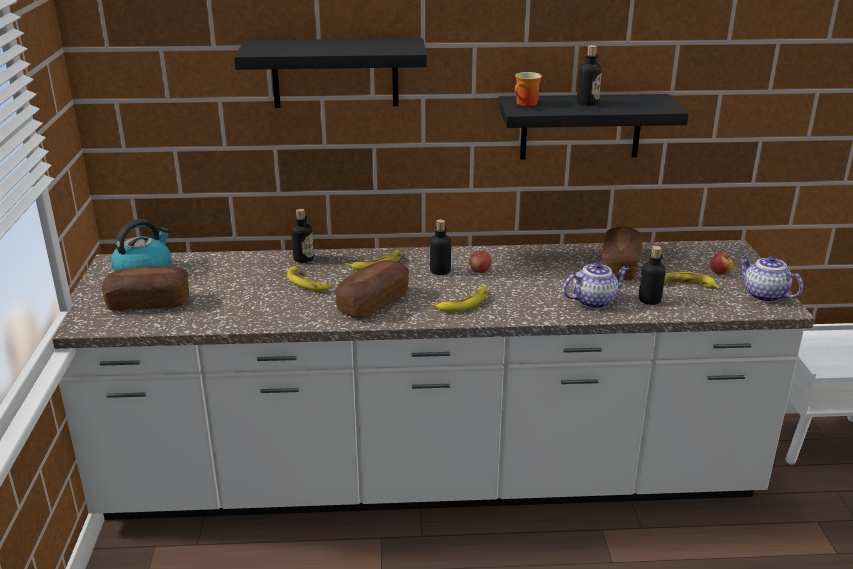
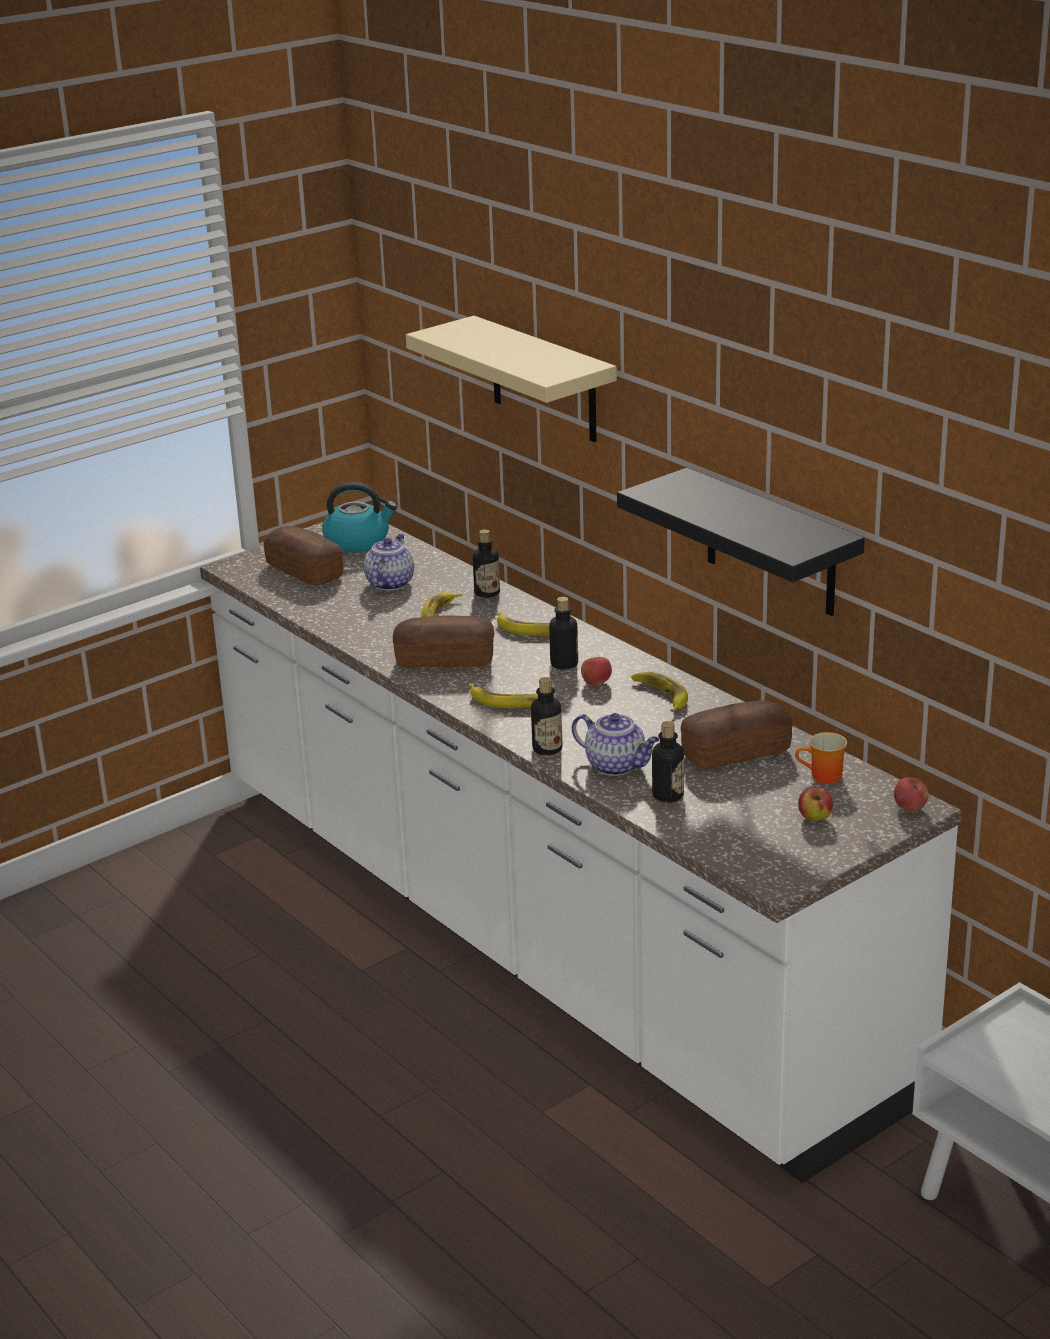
camera: 55 degrees right, 0 degrees up
(335, 73) = (544, 380): black shelf -> beige shelf
(526, 104) = (676, 487): mug -> mug (823, 777)
(587, 103) = (735, 511): bottle -> bottle (547, 749)
(684, 285) = (741, 805): banana -> banana (661, 695)
(733, 249) = (909, 809): none -> apple
(763, 295) = (793, 861): teapot -> teapot (390, 583)

